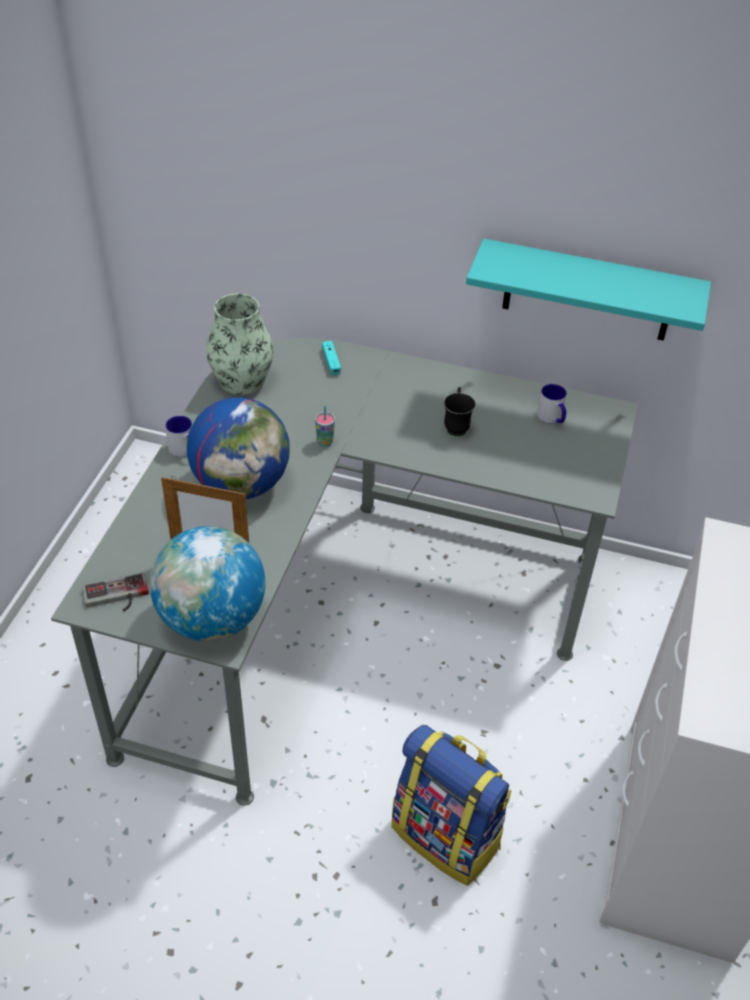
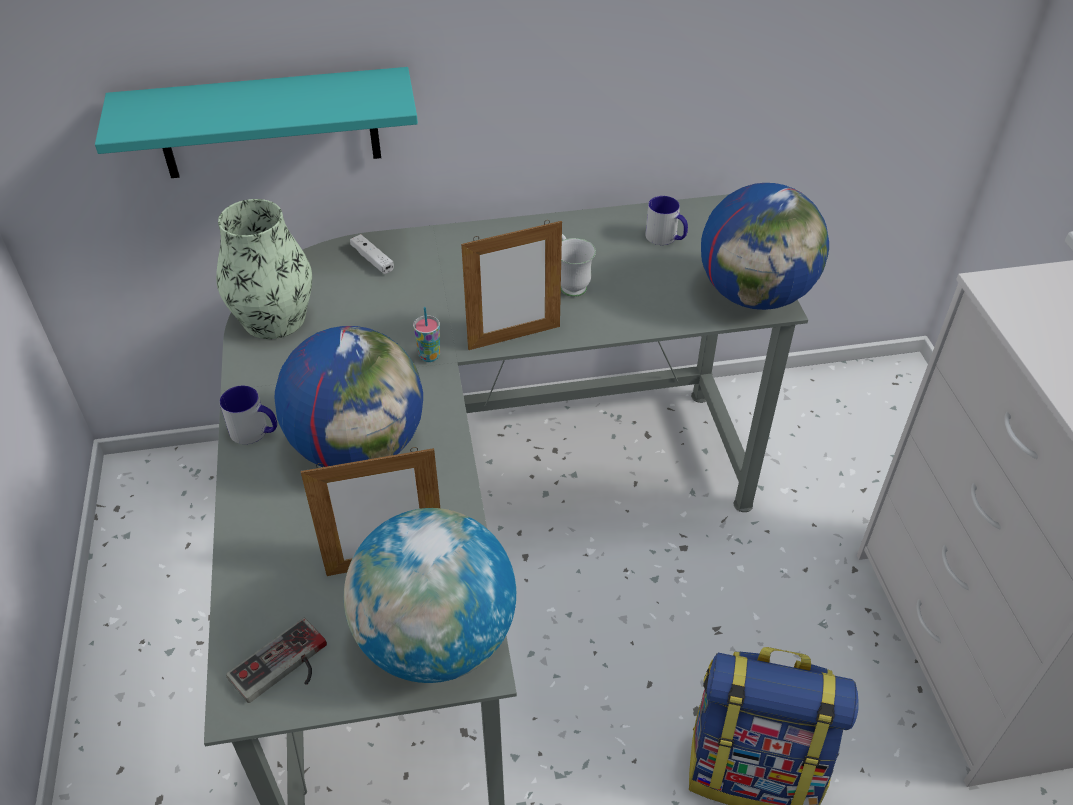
camera: 25 degrees left, 0 degrees up
(331, 361) = (372, 259): turquoise game controller -> white game controller
(390, 450) = (514, 337): none -> picture frame
(456, 427) = (570, 283): black mug -> white mug
(587, 483) = (755, 295): none -> globe
(588, 291) = (667, 72): turquoise shelf -> turquoise shelf (268, 124)

